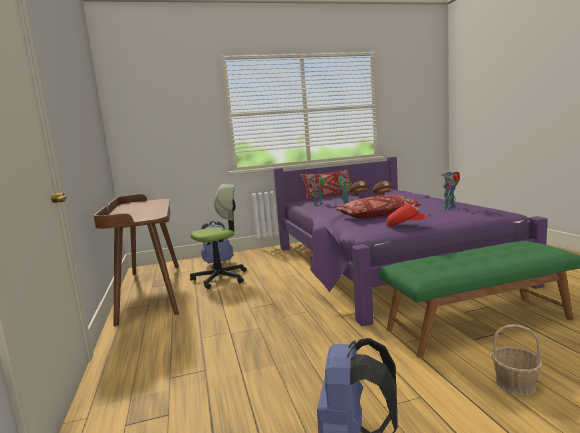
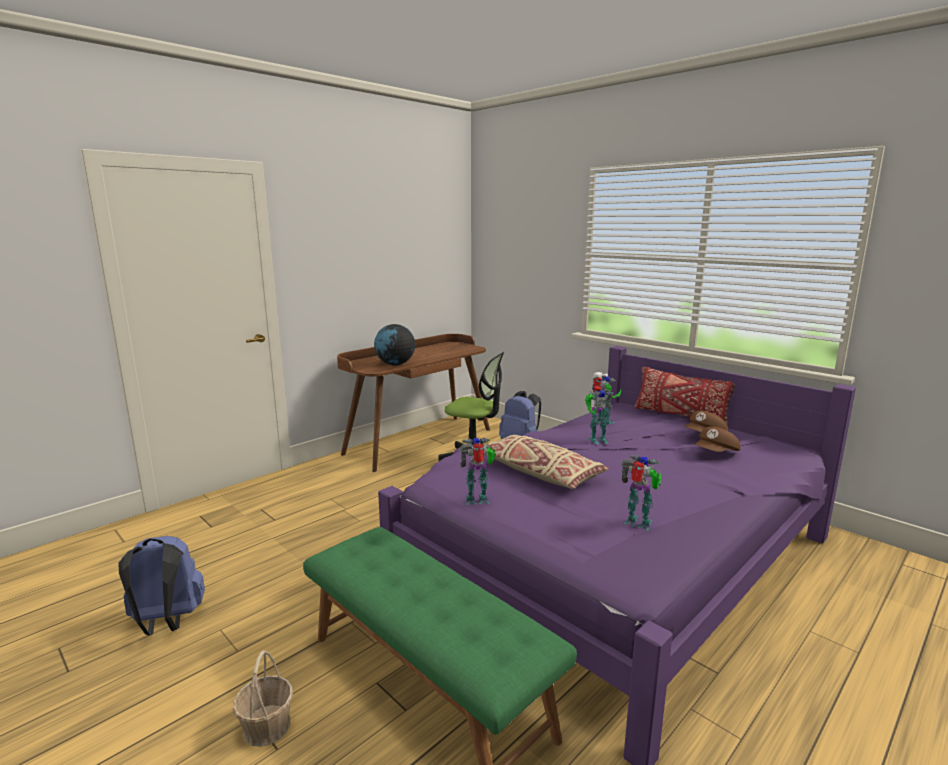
camera: 60 degrees right, 5 degrees up
(150, 213) = (395, 364): none -> globe
(377, 215) = (539, 473): red pillow -> beige pillow
(405, 225) = (478, 500): red cap -> toy robot

